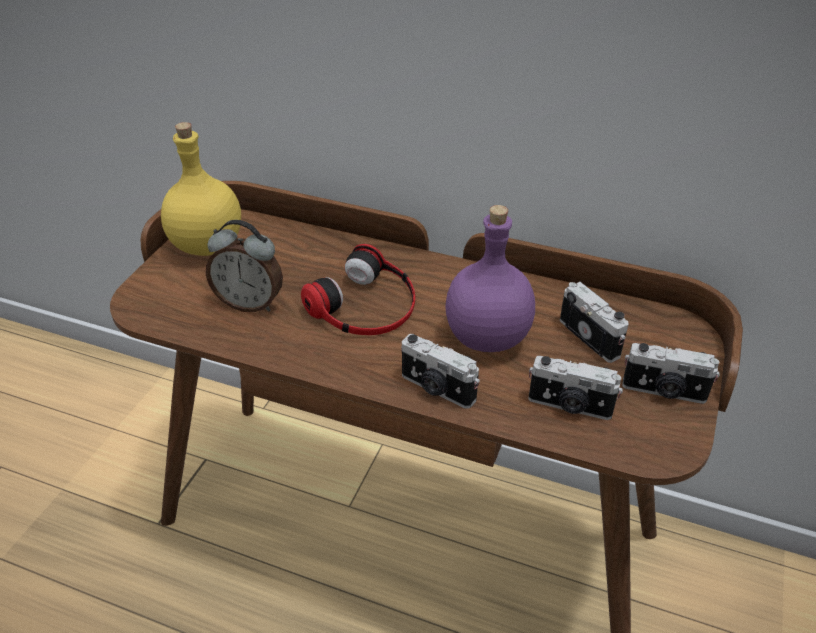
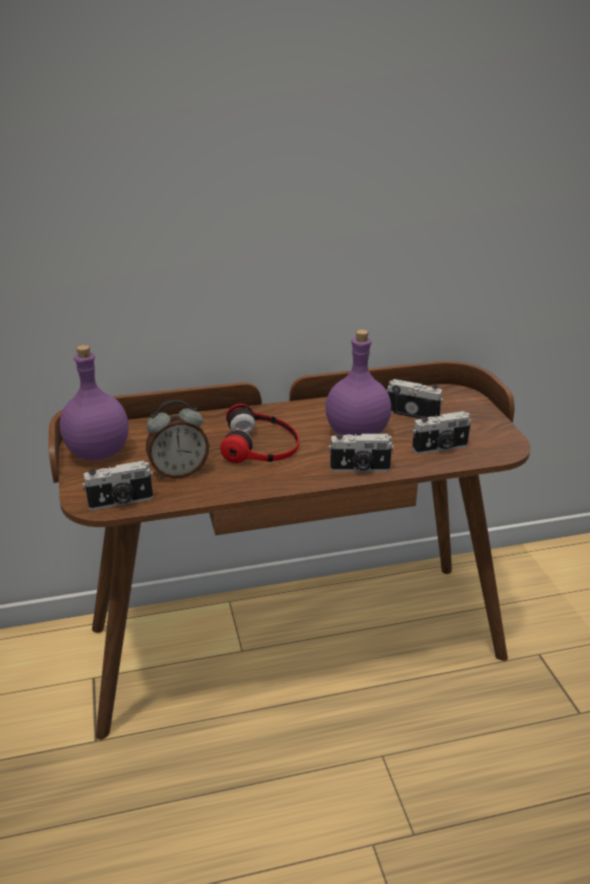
camera: 35 degrees left, 10 degrees down
(206, 246) = (98, 453): yellow bottle -> purple bottle
(664, 392) = (478, 424): camera -> camera (121, 502)

